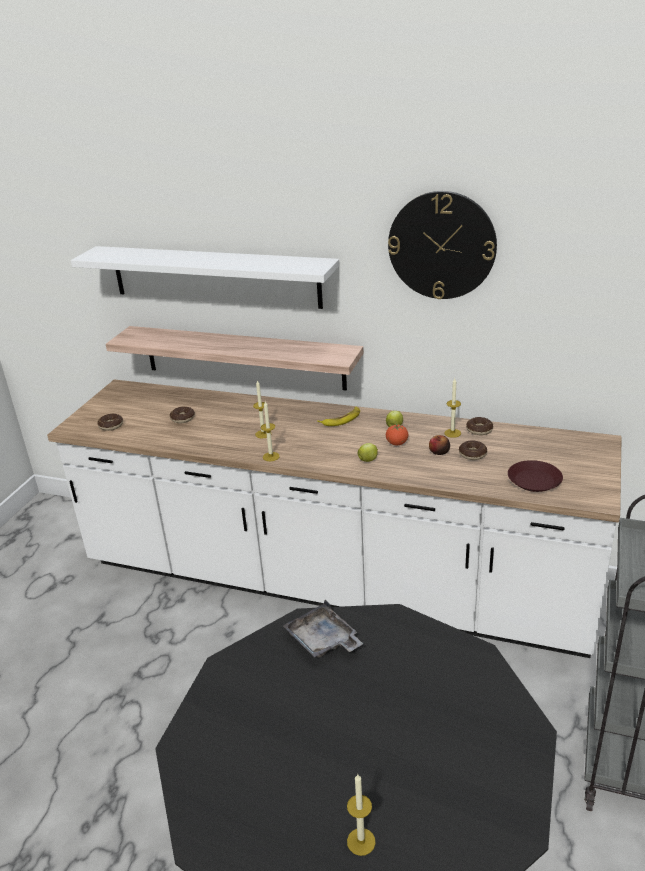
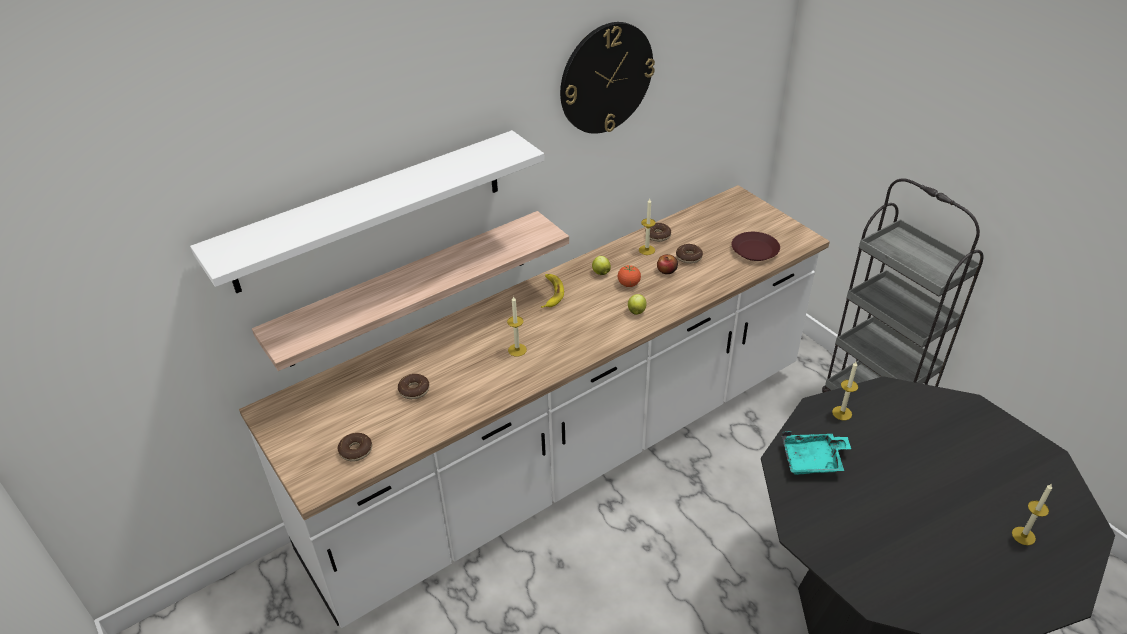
camera: 55 degrees left, 10 degrees up
(271, 456) = (564, 363): candle -> candle (842, 413)
(323, 641) = (813, 460): grey tray -> turquoise tray

